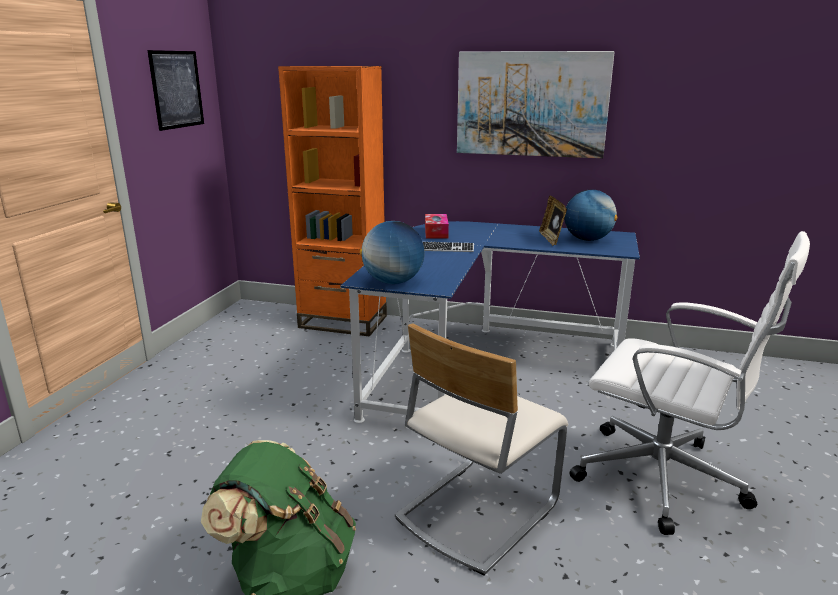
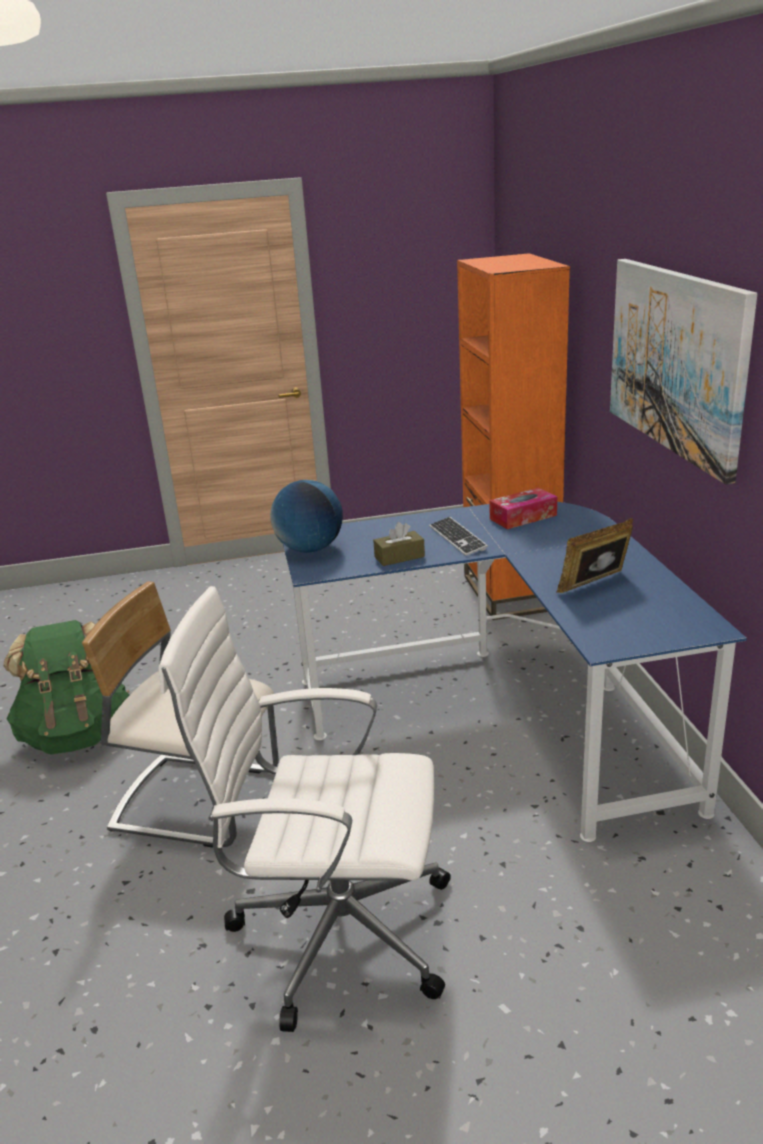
camera: 65 degrees right, 5 degrees up
(177, 89) = (414, 273): picture -> none
(449, 264) = (399, 557): none -> brown tissue box
(587, 240) = (633, 609): globe -> none
(664, 479) = (335, 930): white office chair -> white office chair turned 90 degrees clockwise

